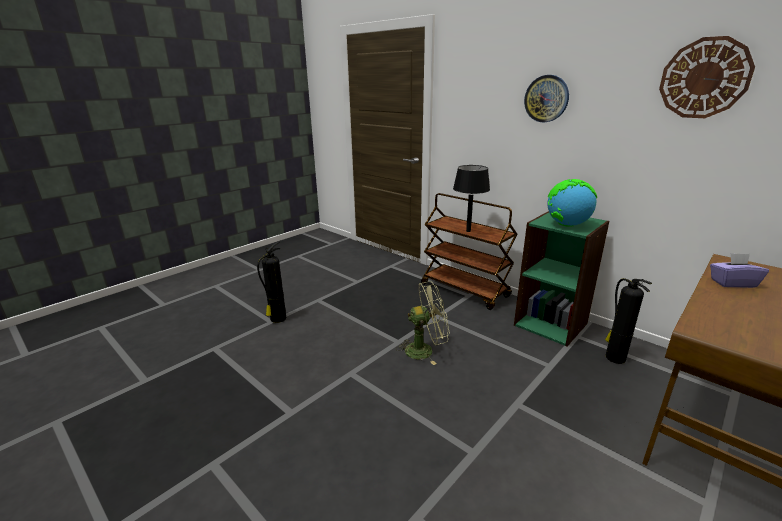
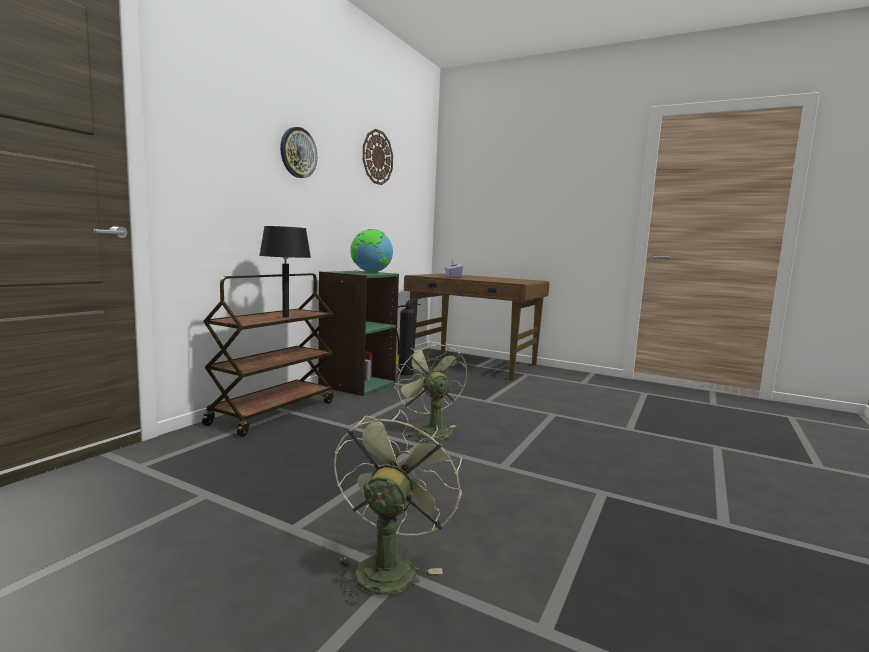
camera: 105 degrees left, 15 degrees down
(277, 319) = (388, 566): fire extinguisher -> green fan

